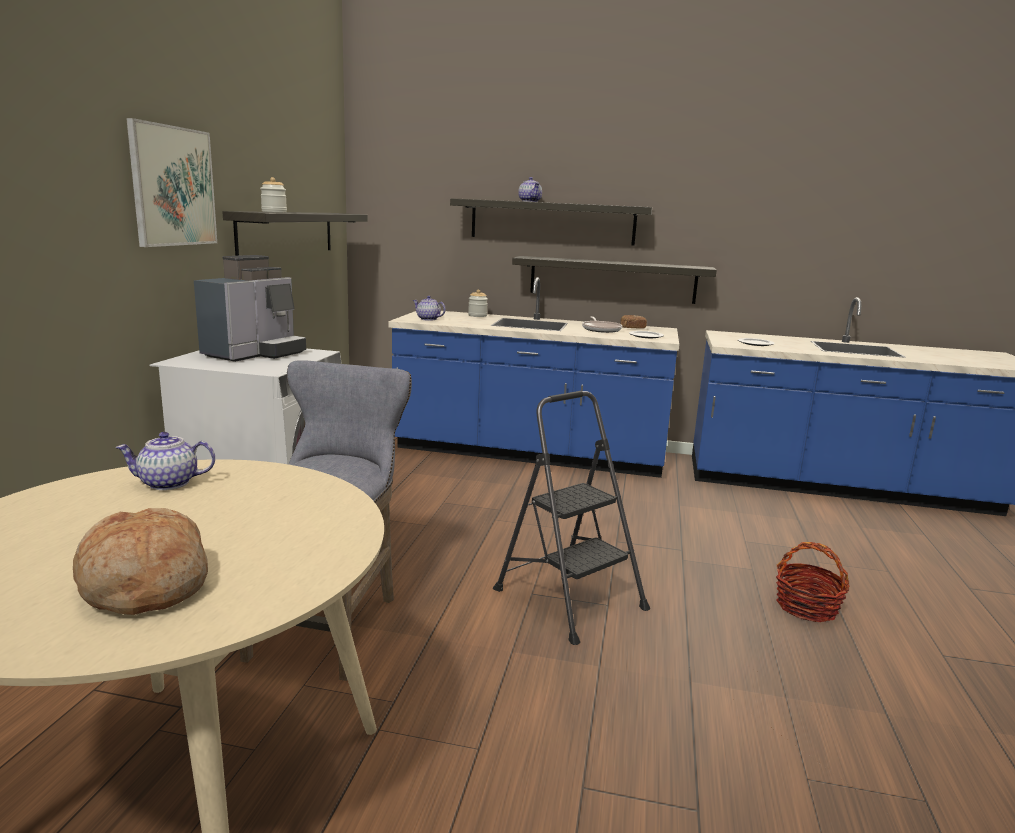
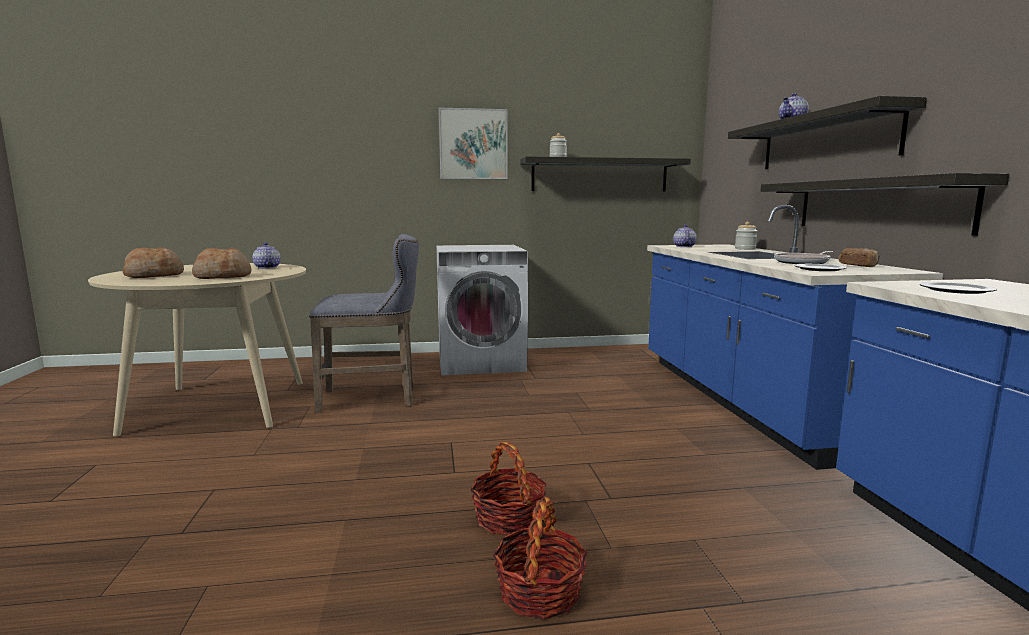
camera: 70 degrees right, 5 degrees down
(255, 353) = (489, 247): coffee machine -> none
(283, 518) = (223, 276): none -> bread
(567, 596) = (457, 455): black step ladder -> none
(705, 596) = (509, 518): none -> basket

